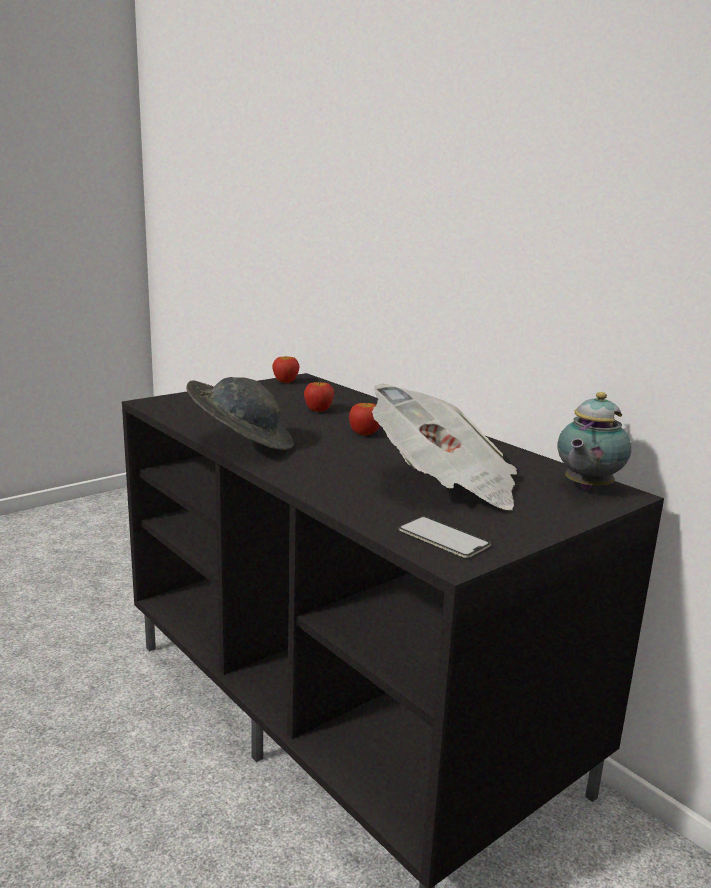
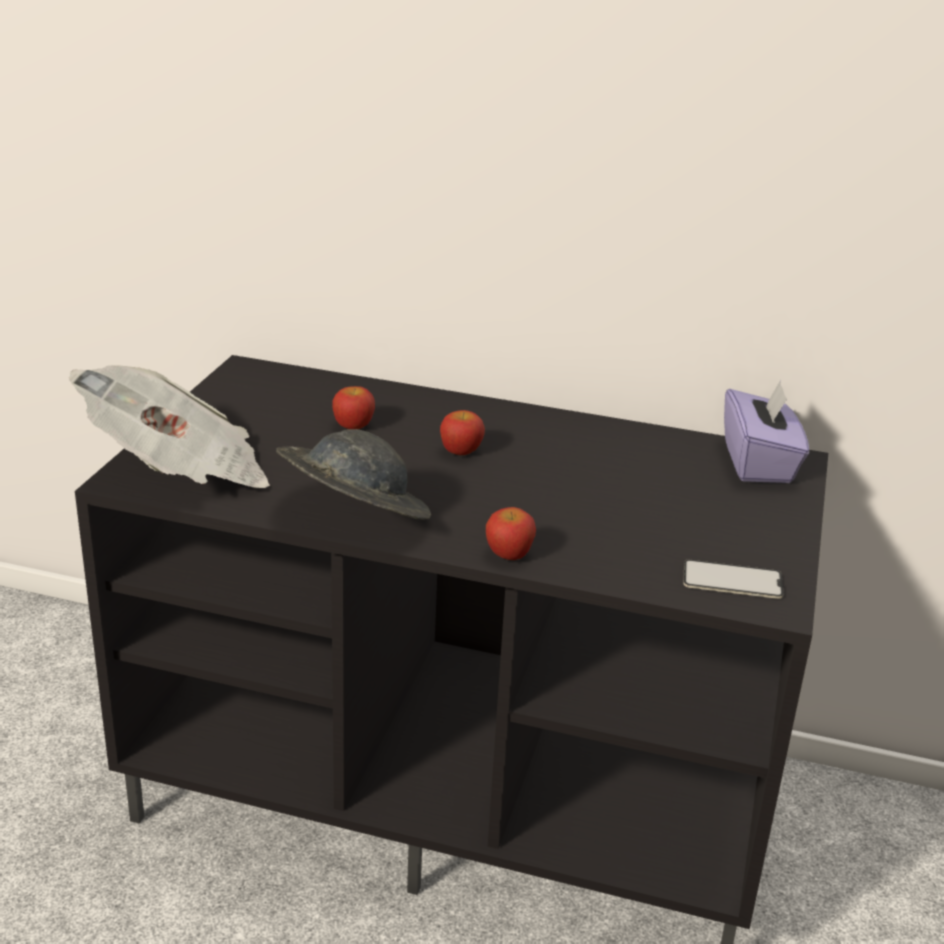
camera: 35 degrees left, 10 degrees up
(285, 381) = (233, 381): apple -> apple (509, 554)
(445, 485) = (643, 506): newspaper -> newspaper (179, 472)
(586, 488) = (759, 463): teapot -> purple tissue box

